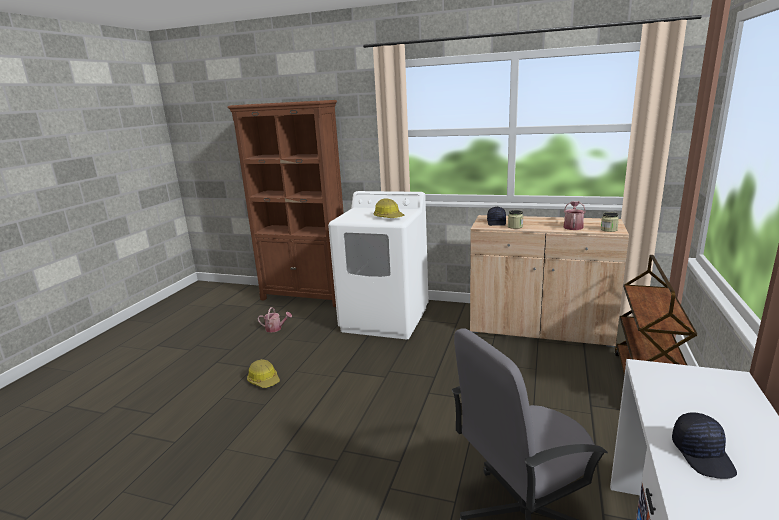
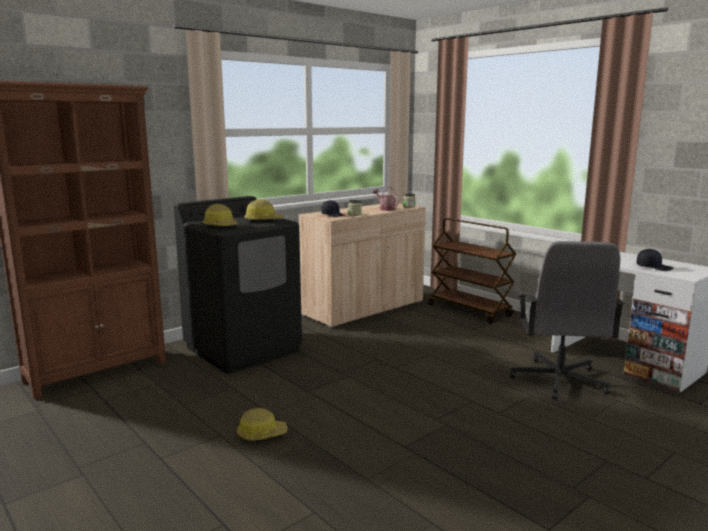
camera: 60 degrees left, 5 degrees down
(276, 328) = (146, 405): watering can -> none
(349, 216) = (221, 226): none -> hard hat
(385, 319) = (243, 349): white washing machine -> black washing machine

